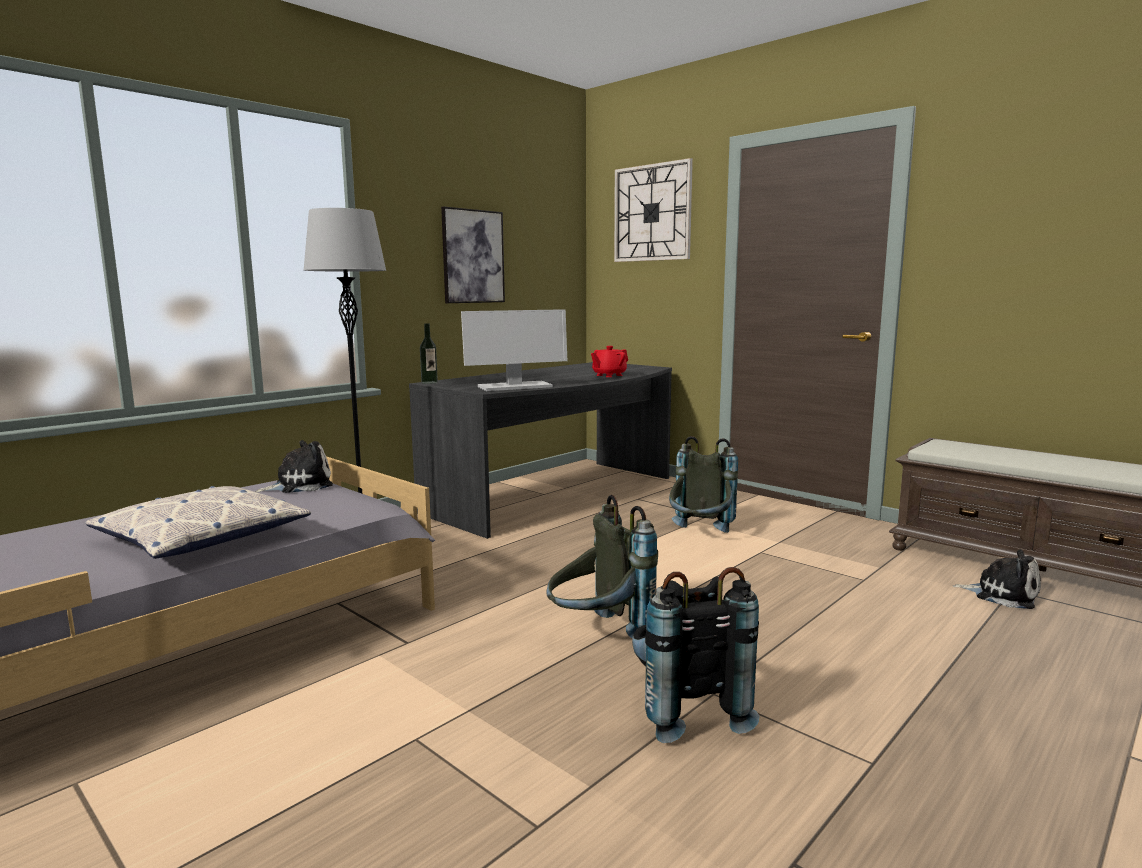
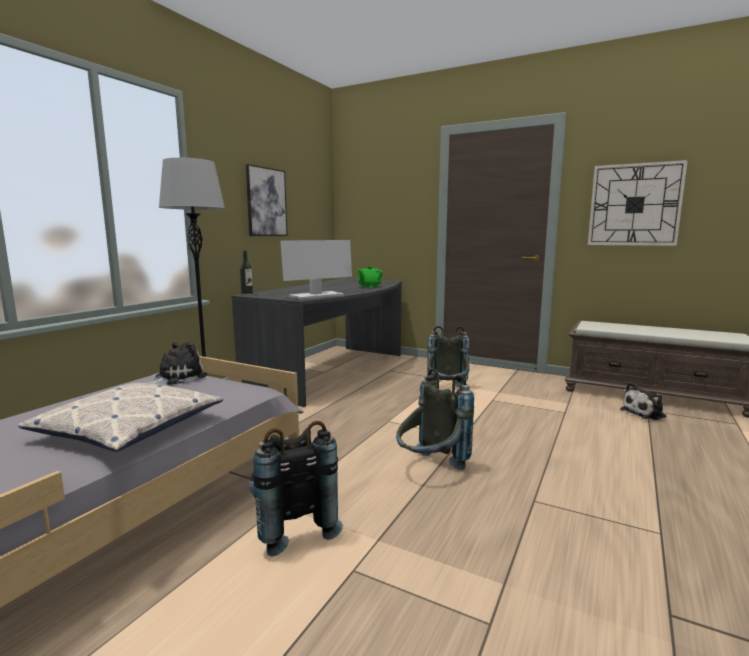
camera: 15 degrees left, 0 degrees up
(609, 375) = (369, 286): red teapot -> green teapot
(652, 213) = (384, 176): wall clock -> wall clock (634, 205)
(685, 710) = (525, 515): black backpack -> black backpack (291, 527)
(1002, 594) = (645, 413): plush toy -> plush toy turned 135 degrees clockwise

